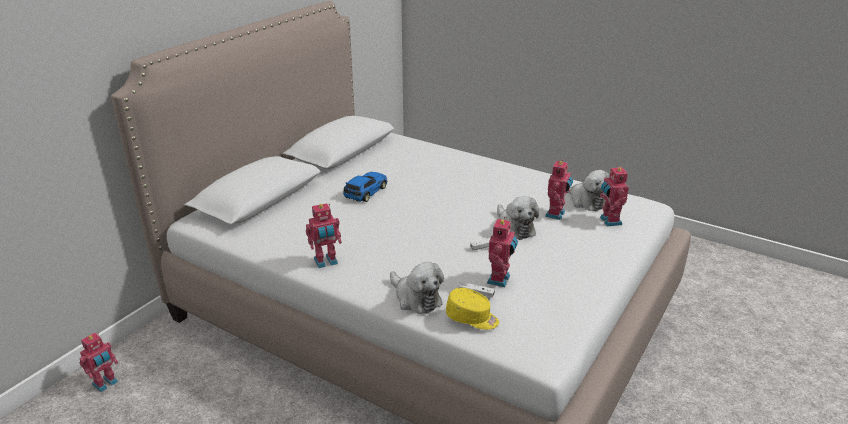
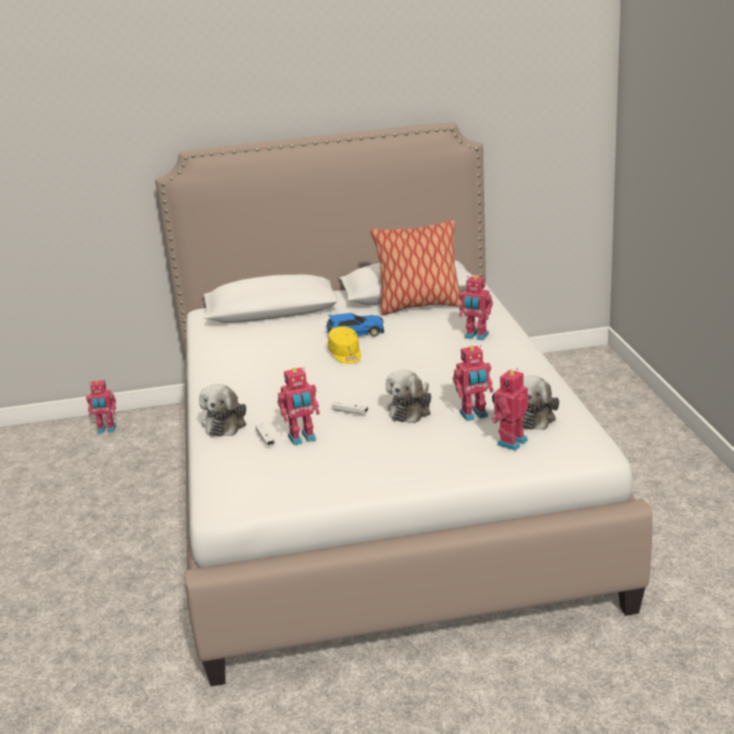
camera: 50 degrees right, 5 degrees down
(326, 262) = (223, 373): toy robot -> toy robot (476, 336)
(370, 157) = (419, 306): none -> pillow
(472, 318) = (228, 453): yellow cap -> yellow cap (345, 354)

